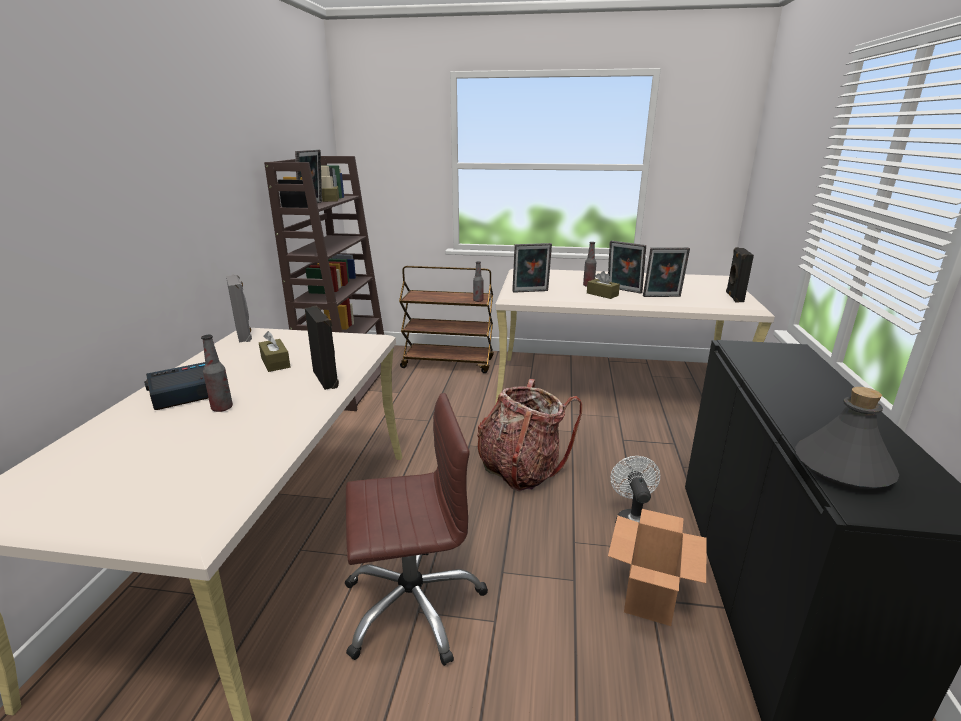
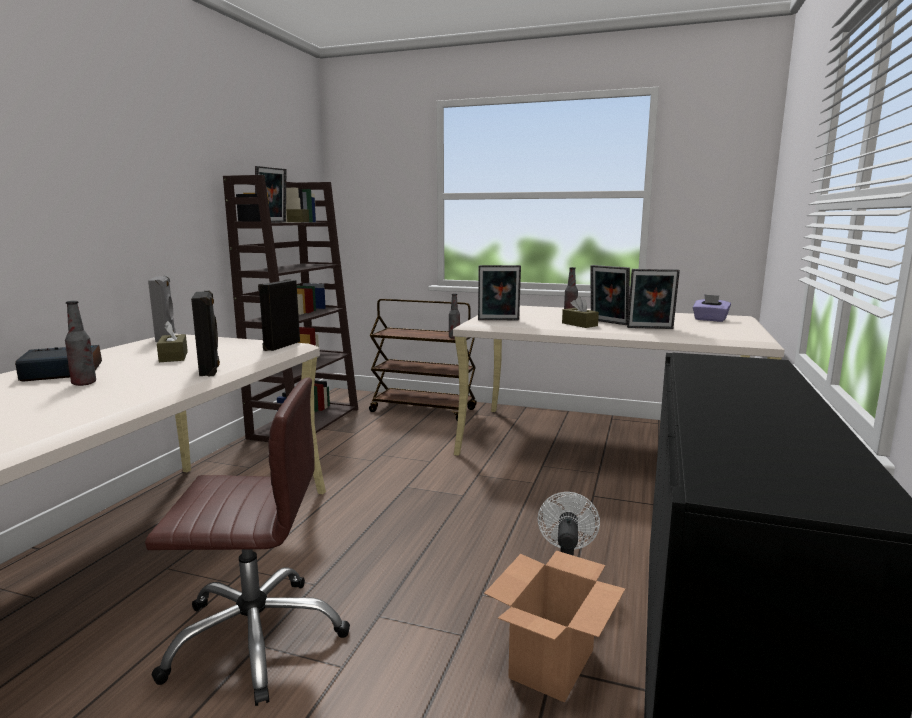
camera: 10 degrees right, 10 degrees down
(521, 469) = (454, 515): backpack -> none
(701, 282) = (710, 320): none -> purple tissue box
(733, 297) = (740, 331): black speaker -> black speaker (280, 346)
(841, 468) = (728, 455): grey bottle -> none

